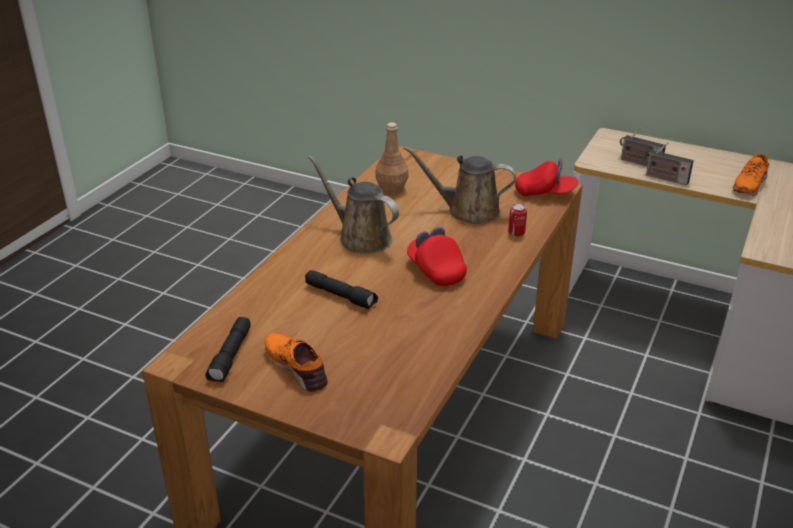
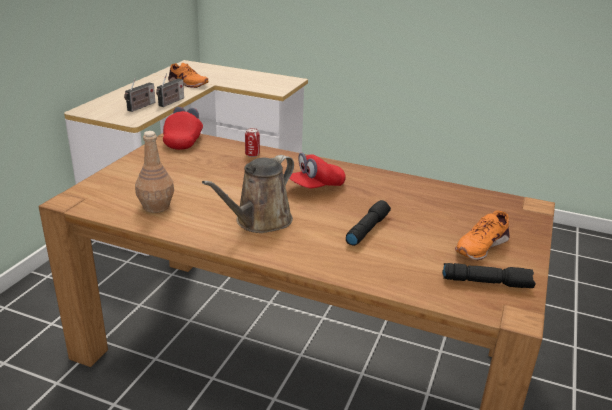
camera: 95 degrees left, 5 degrees down
(468, 211) = (212, 171): brown watering can -> none

